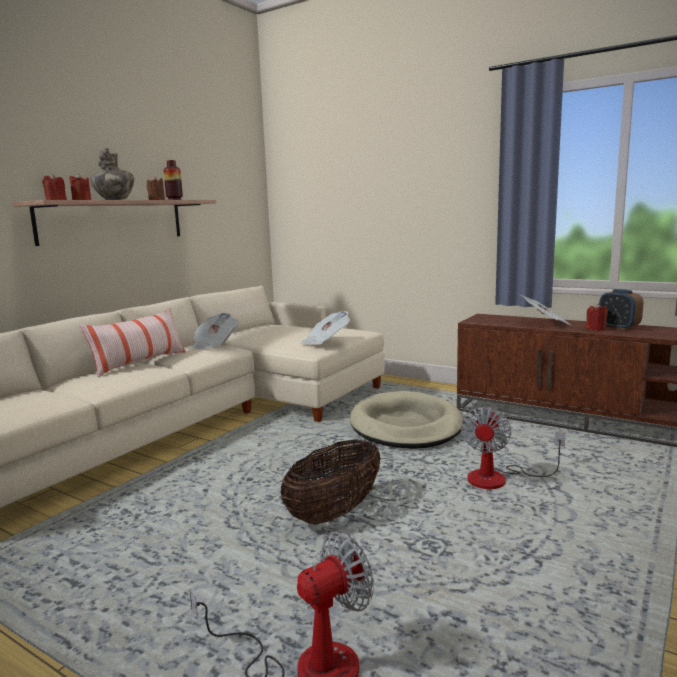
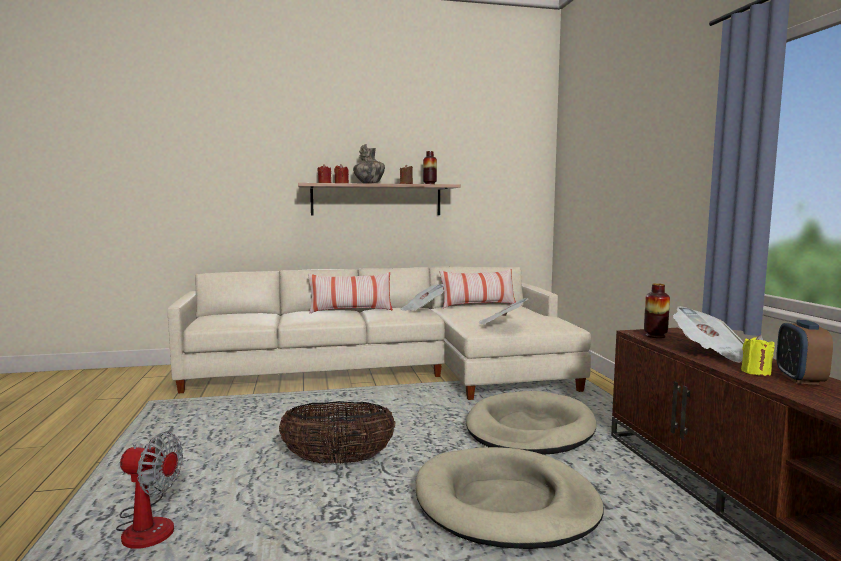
camera: 45 degrees right, 5 degrees down
(247, 330) = (478, 305): none -> pillow
(489, 321) = (655, 336): none -> vase
(499, 478) = (505, 503): fan -> beige dog bed
(596, 329) = (756, 372): red candle -> yellow candle

